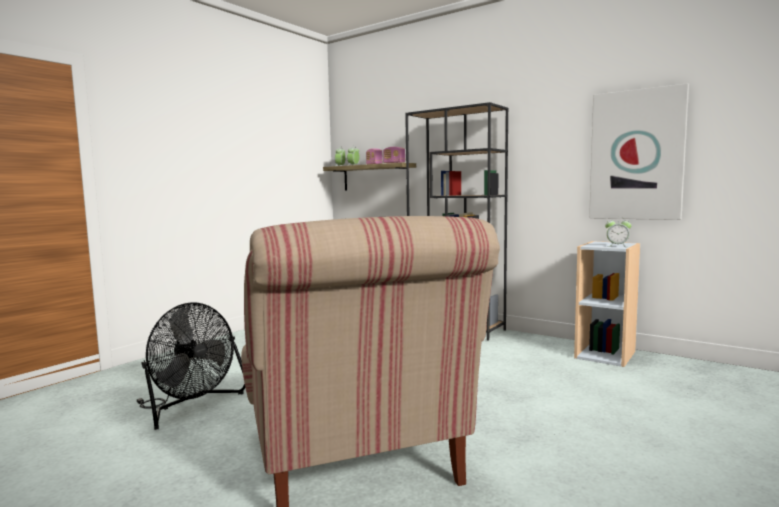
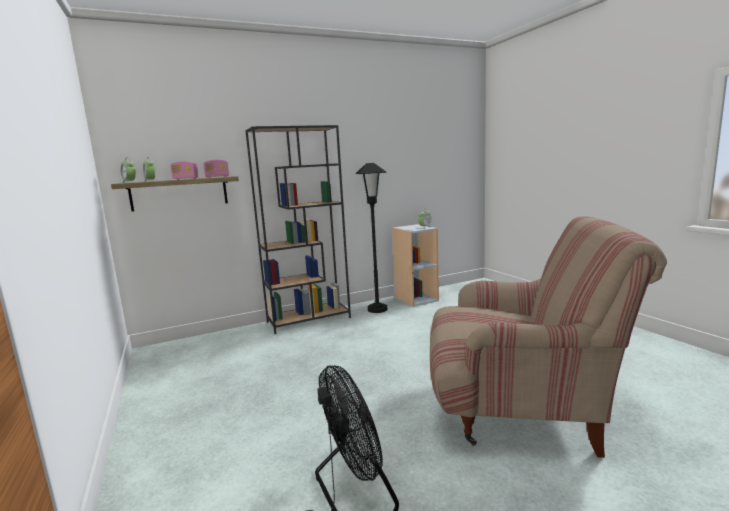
camera: 60 degrees left, 5 degrees up
(531, 345) = (377, 309): none -> black floor lamp
(636, 155) = (409, 168): picture -> none

